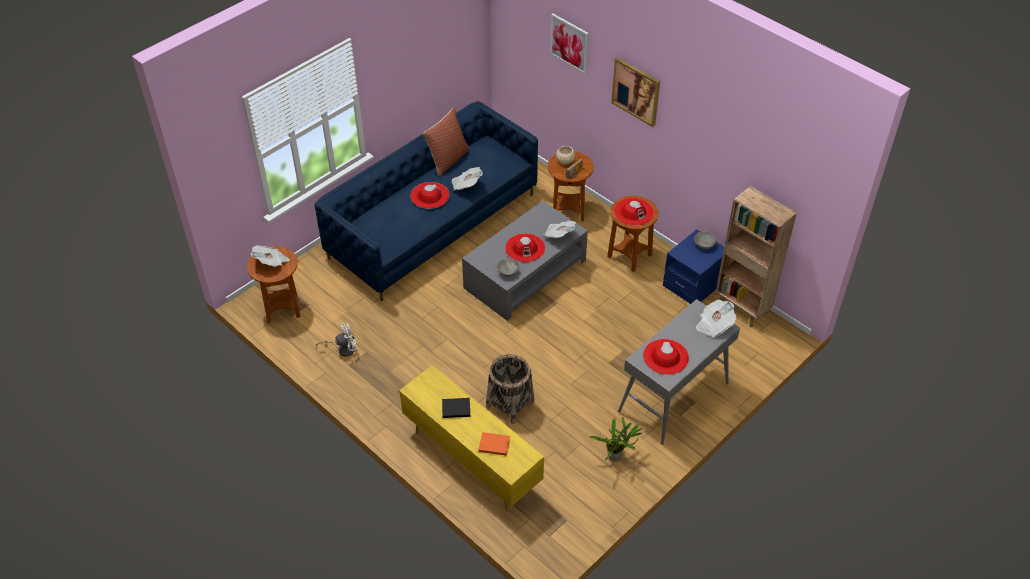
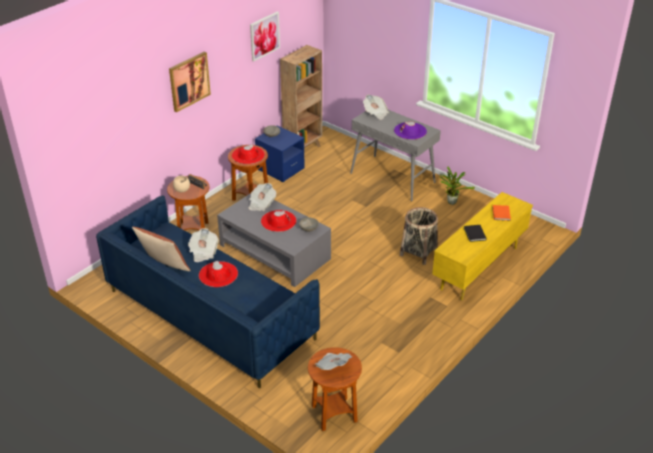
camera: 95 degrees left, 10 degrees down
(343, 349) = (381, 358): white fan -> none
(569, 43) = (126, 102): picture -> picture (264, 36)
(665, 357) = (410, 131): red hat -> purple hat

